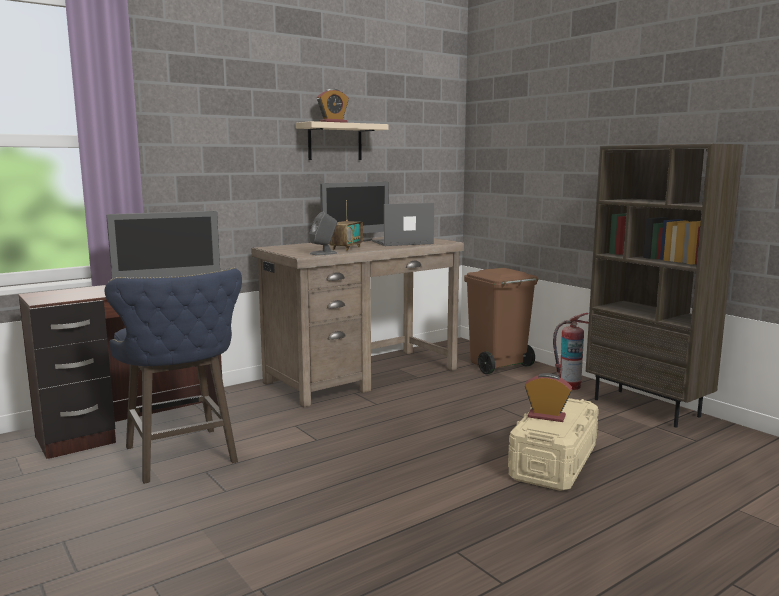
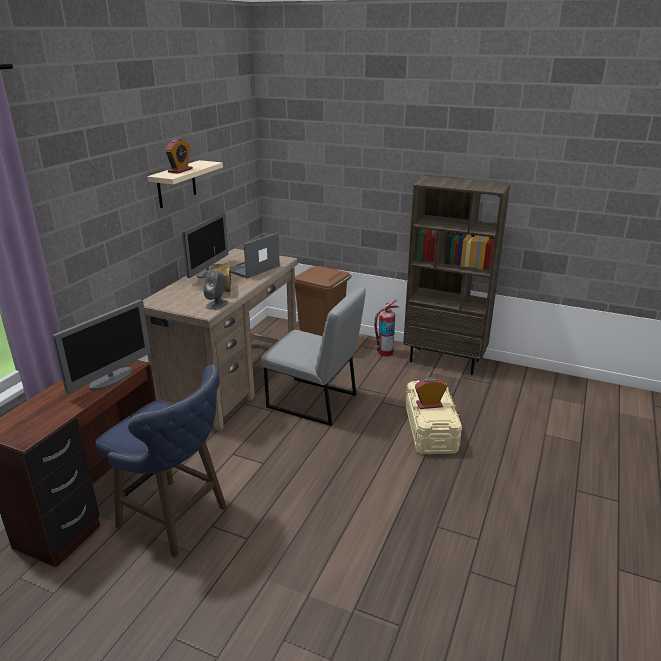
camera: 30 degrees left, 15 degrees up
(432, 407) = (314, 402): none -> grey chair

